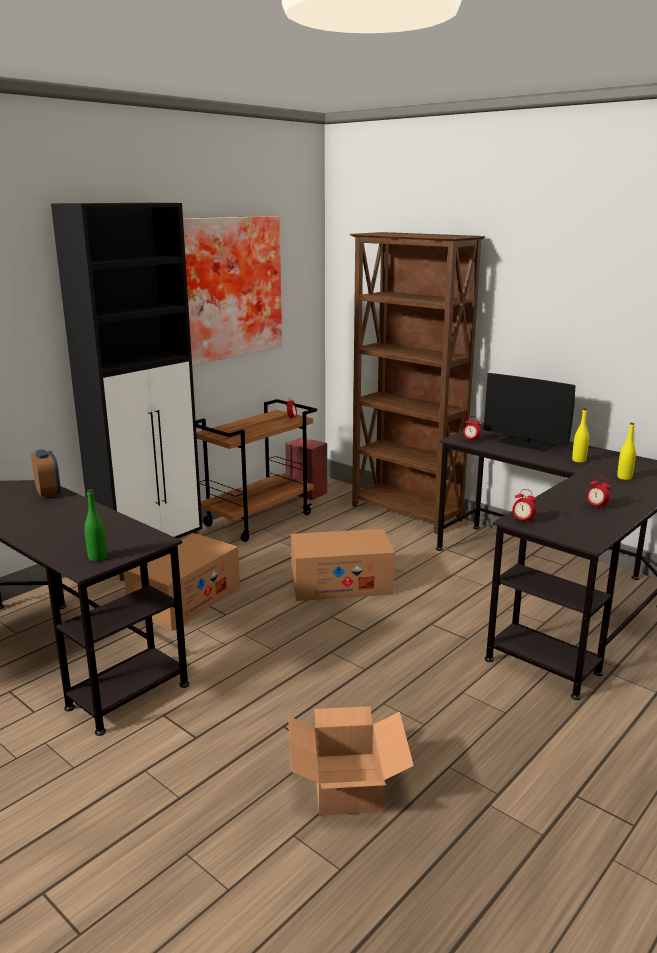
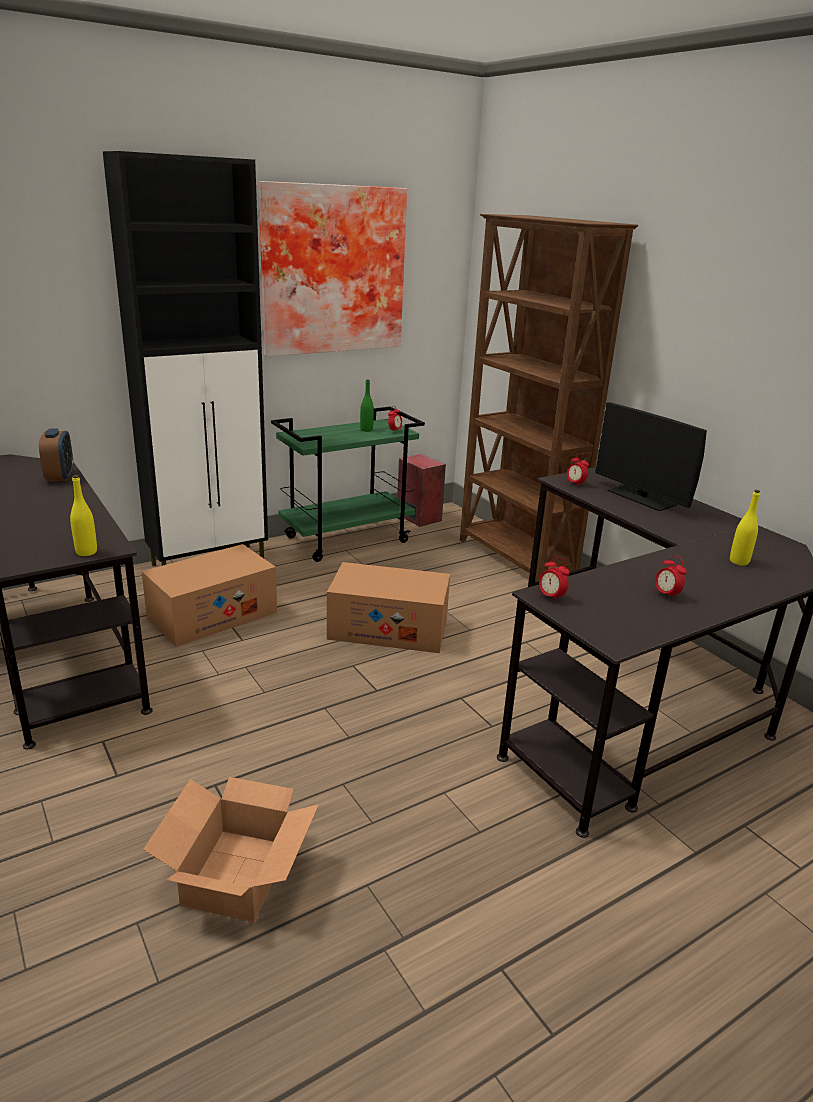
camera: 15 degrees right, 5 degrees up
(97, 558) = (32, 557): green bottle -> green bottle (366, 430)
(258, 519) = (347, 539): brown cart -> green cart
(578, 460) = (694, 529): yellow bottle -> yellow bottle (86, 552)

